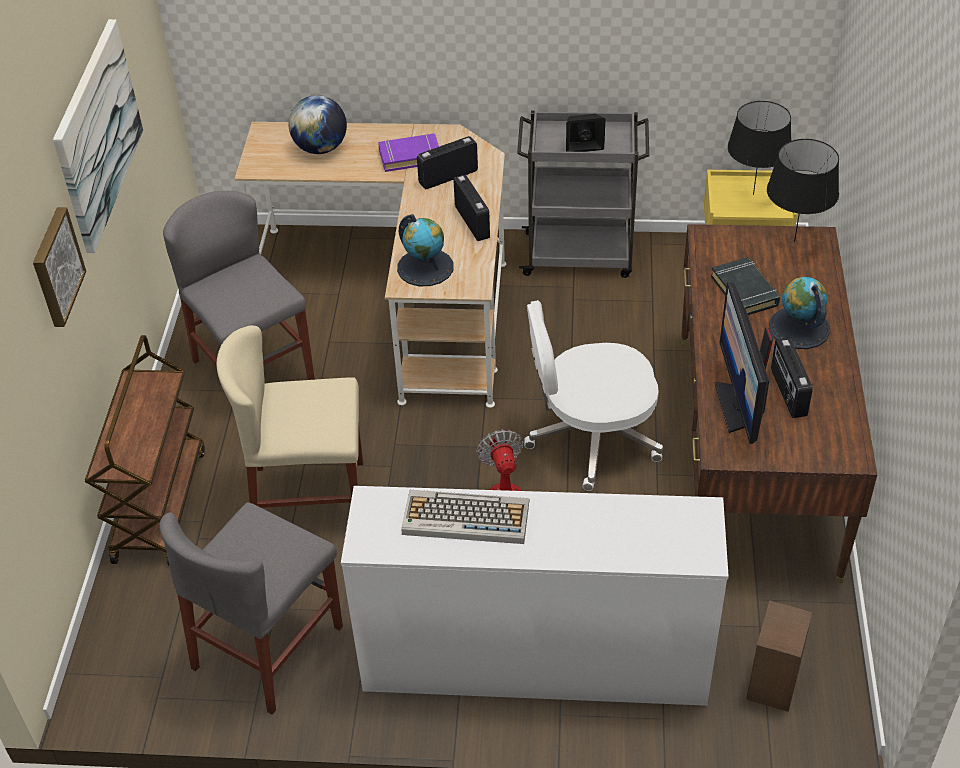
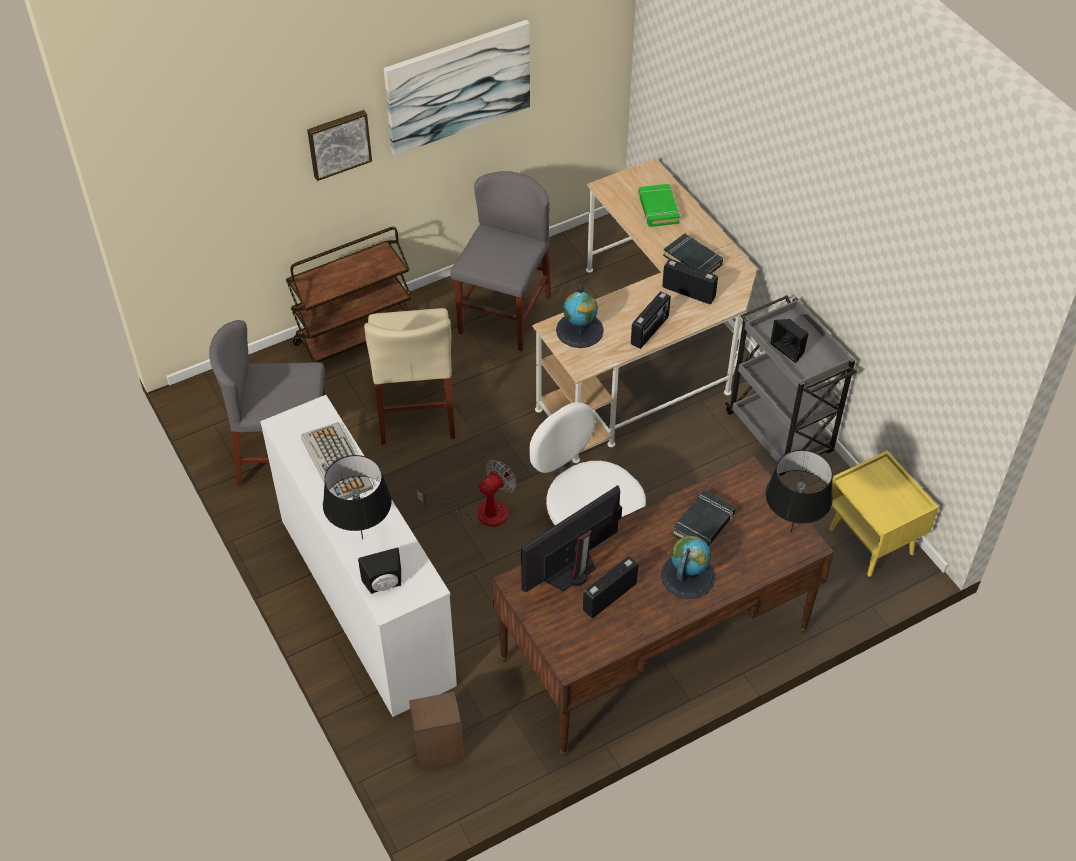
camera: 55 degrees right, 5 degrees up
(309, 498) = (415, 408): beige chair -> beige chair turned 150 degrees counterclockwise
(320, 148) = (658, 208): globe -> green book
(410, 156) = (693, 260): purple book -> black book
(674, 548) = (384, 585): none -> black speaker
(753, 194) = (886, 495): black table lamp -> black table lamp (362, 539)

